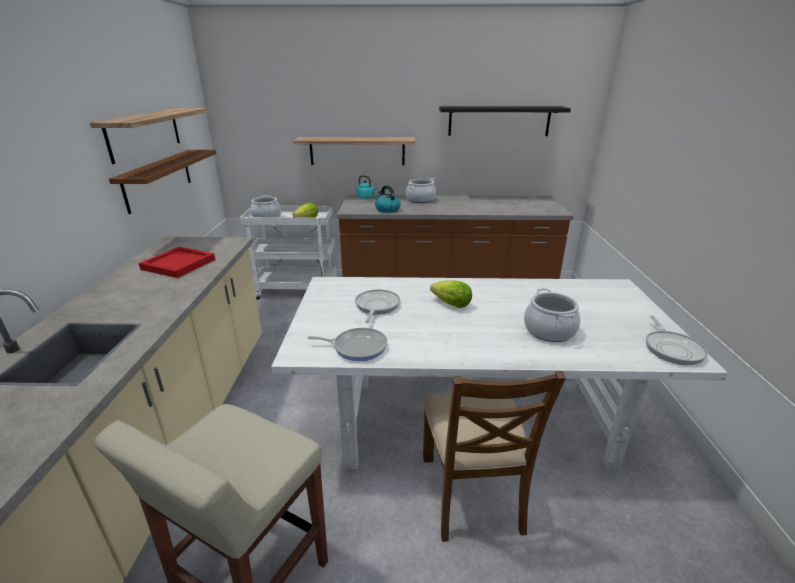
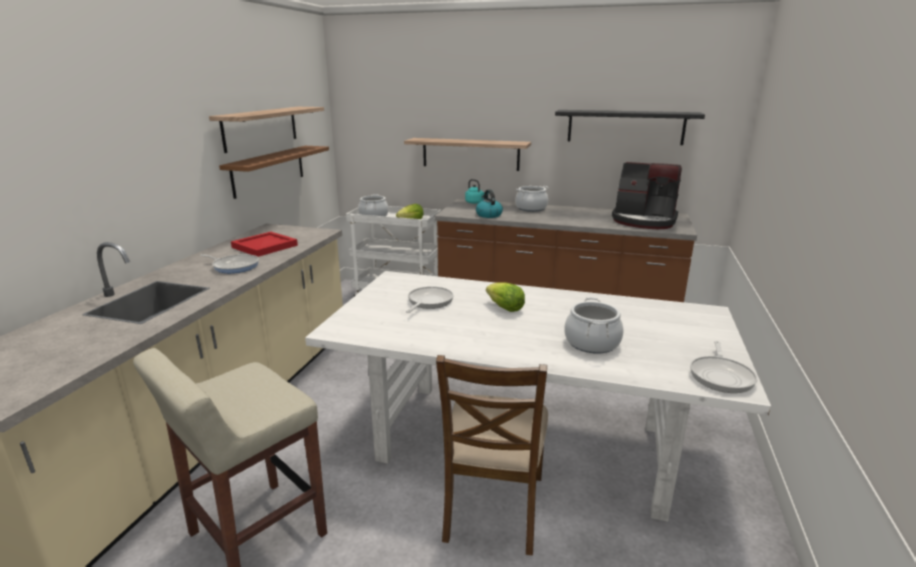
camera: 15 degrees right, 5 degrees down
(357, 347) = (388, 332): frying pan -> frying pan (234, 266)
(523, 205) = (644, 221): none -> coffee machine

